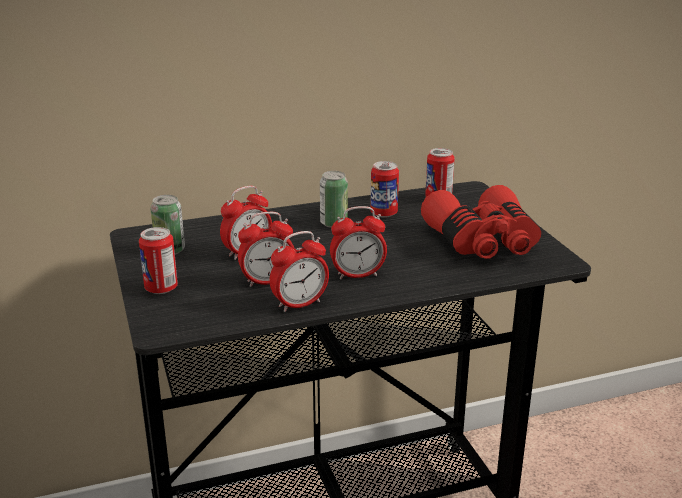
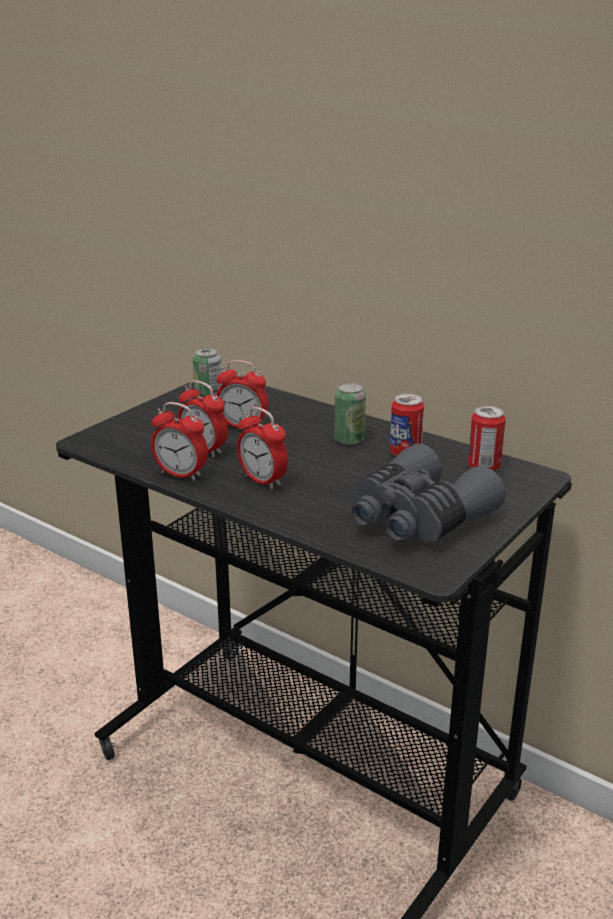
camera: 55 degrees right, 0 degrees up
(161, 288) = (146, 419): can -> none
(483, 242) = (417, 518): red binoculars -> grey binoculars

